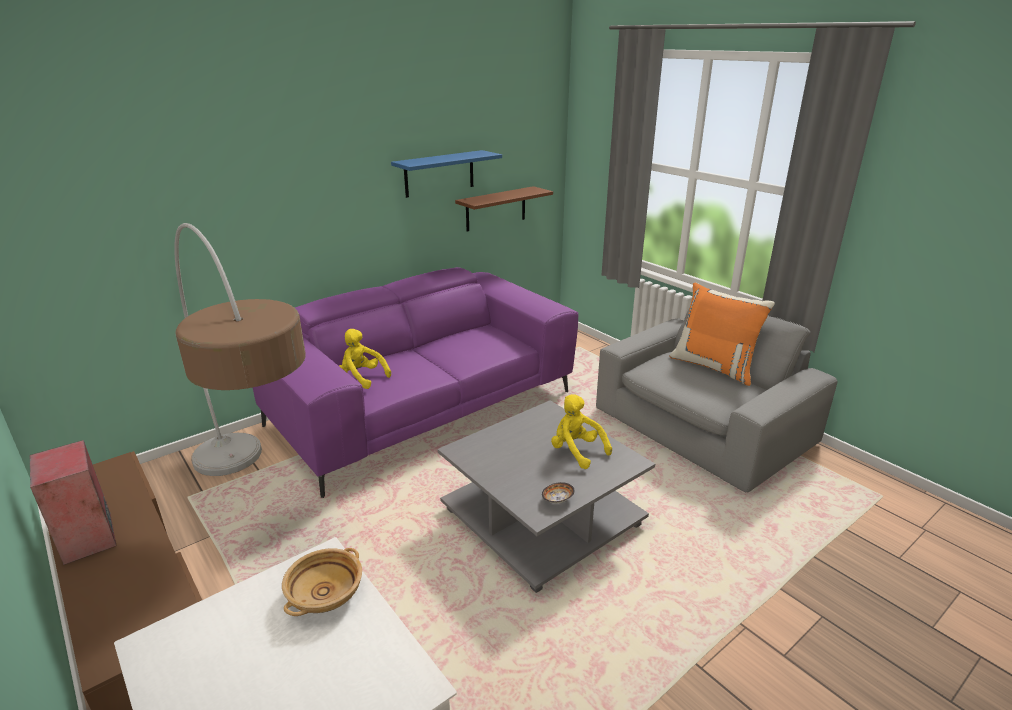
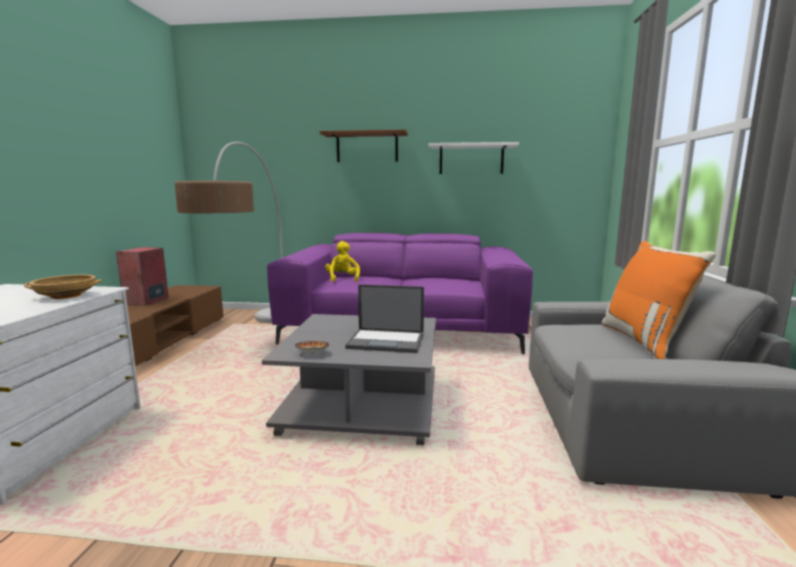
camera: 45 degrees right, 15 degrees down
(439, 173) = (471, 159): blue shelf -> white shelf
(496, 209) = (526, 196): brown shelf -> brown shelf (367, 147)
(576, 451) = (387, 341): yellow plush toy -> laptop

